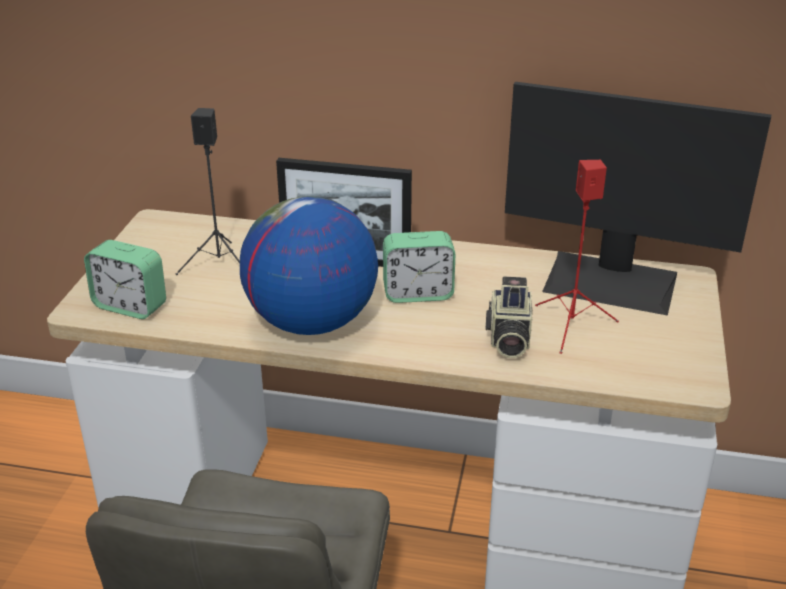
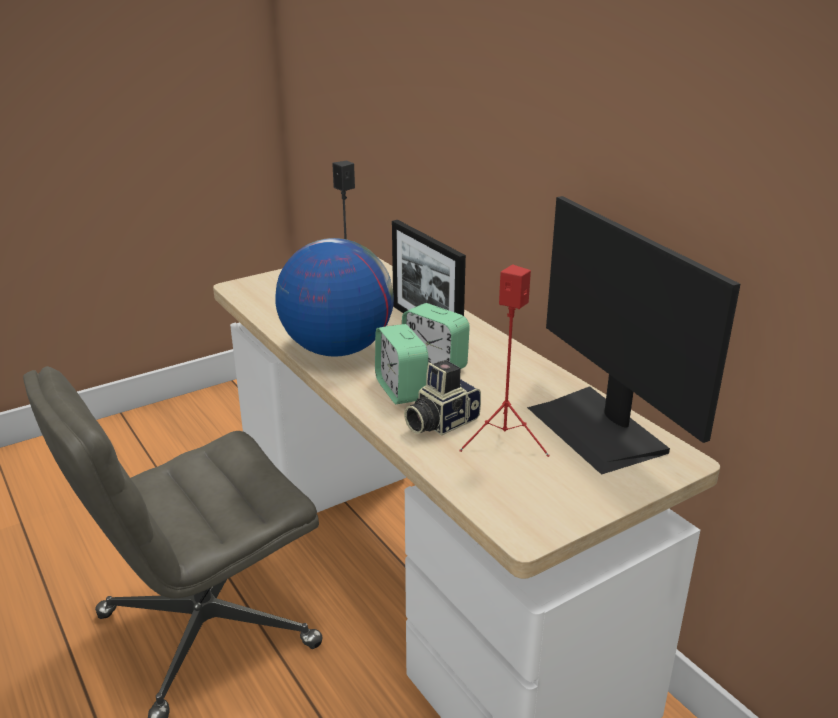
camera: 45 degrees right, 5 degrees down
(130, 306) = (262, 295): alarm clock -> alarm clock (401, 390)

